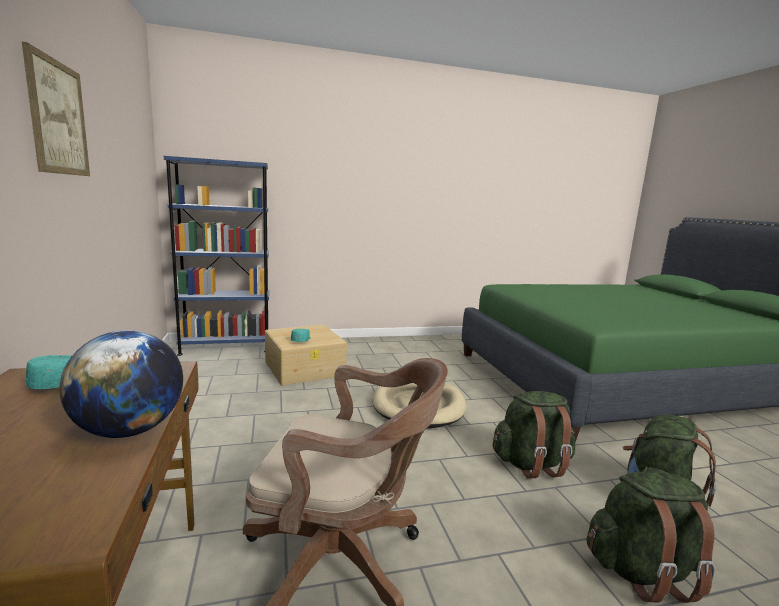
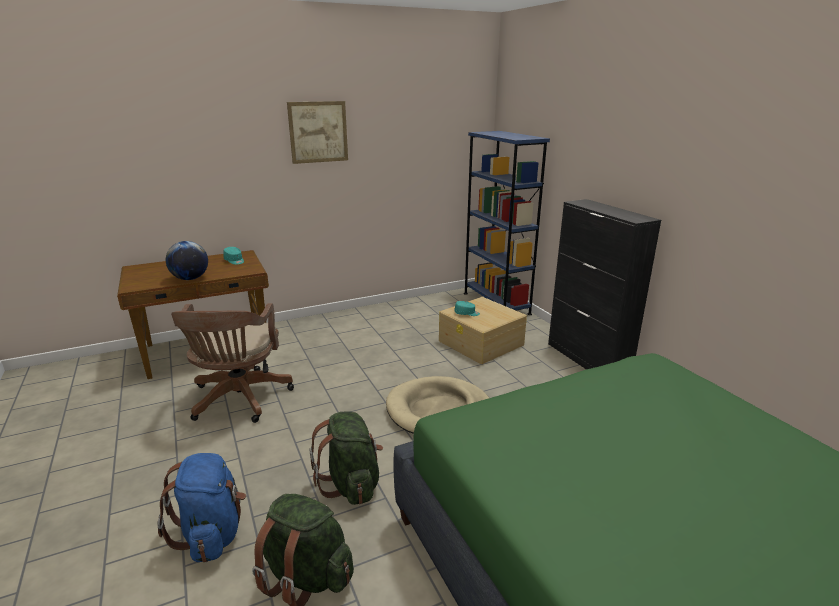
camera: 80 degrees right, 10 degrees up
(364, 341) = (587, 360): none -> black cabinet
(643, 571) = (212, 534): green backpack -> blue backpack

